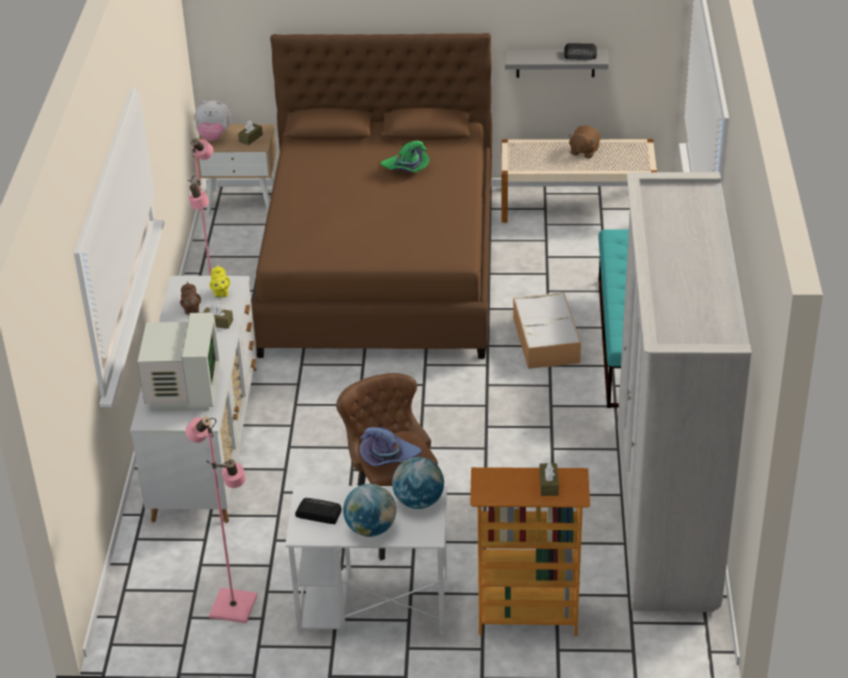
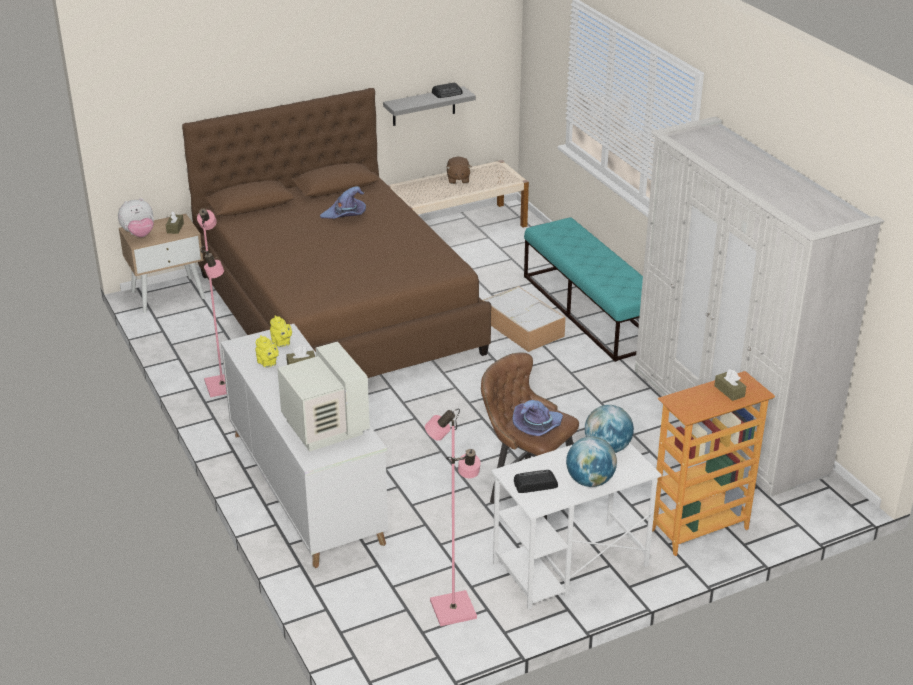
camera: 30 degrees left, 5 degrees down
(191, 311) = (268, 363): brown teapot -> yellow teapot
(406, 168) = (345, 215): green hat -> purple hat

